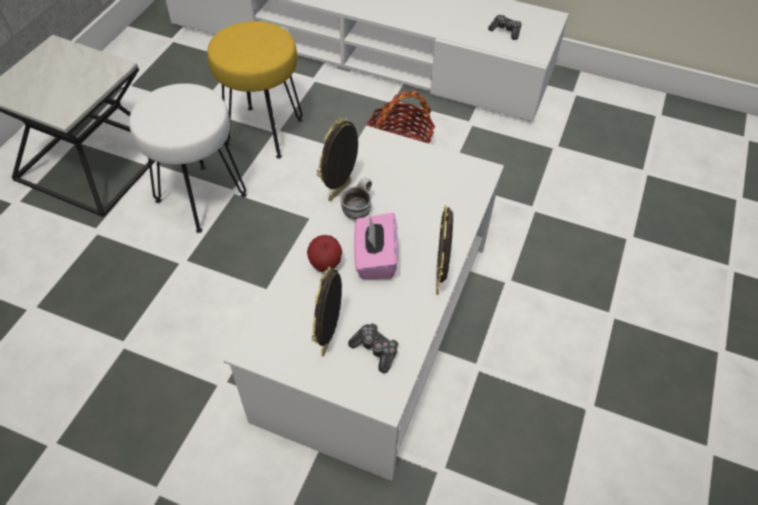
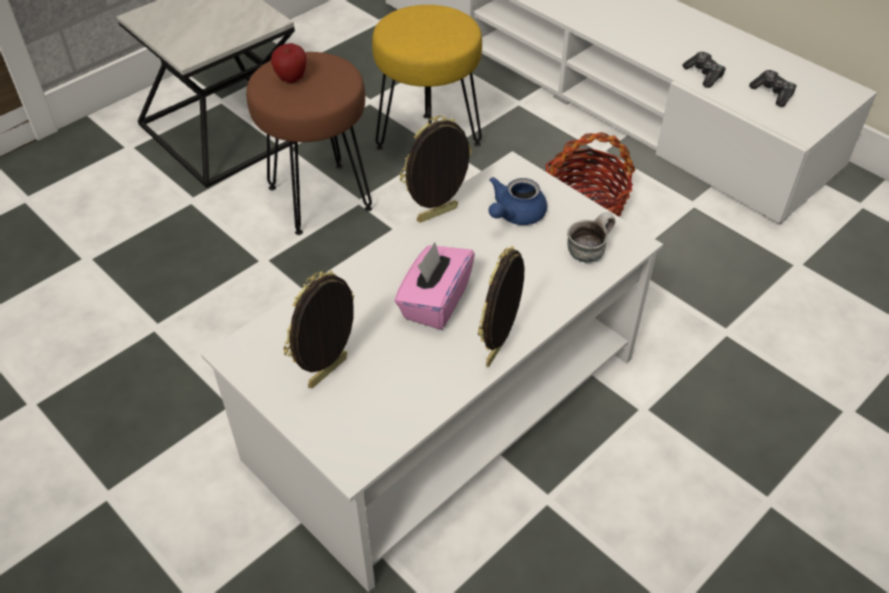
camera: 25 degrees right, 5 degrees down
(201, 199) = (319, 199): white stool -> brown stool
(325, 265) = (372, 290): apple -> apple (291, 79)
(357, 209) = (446, 240): mug -> mug (588, 251)
(375, 350) = (375, 403): game controller -> game controller (704, 75)
(395, 174) = (514, 215): none -> blue teapot

